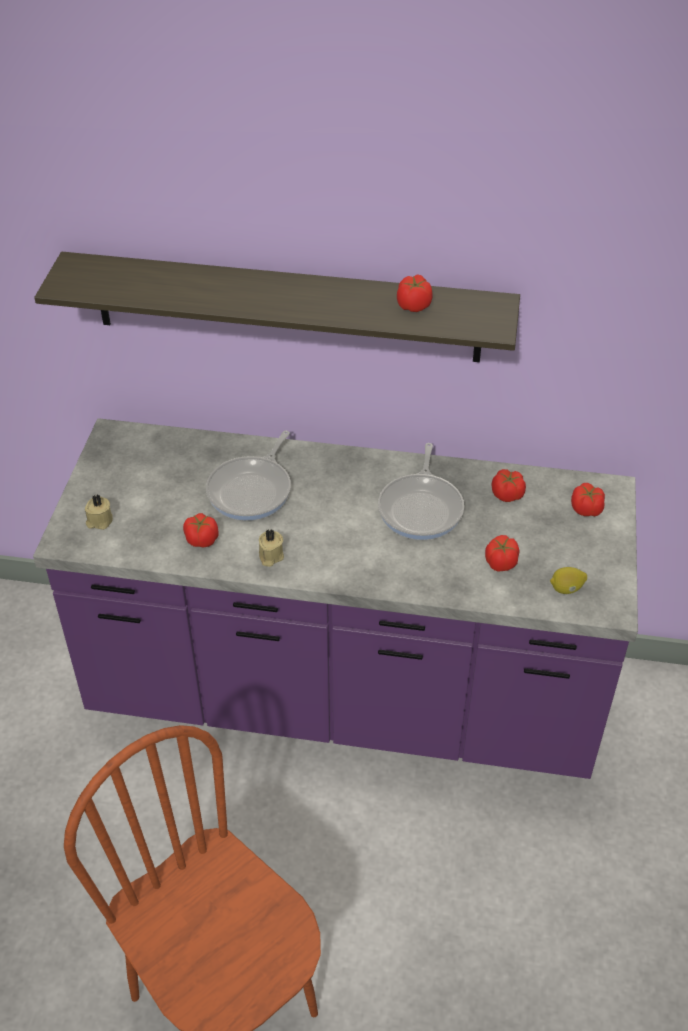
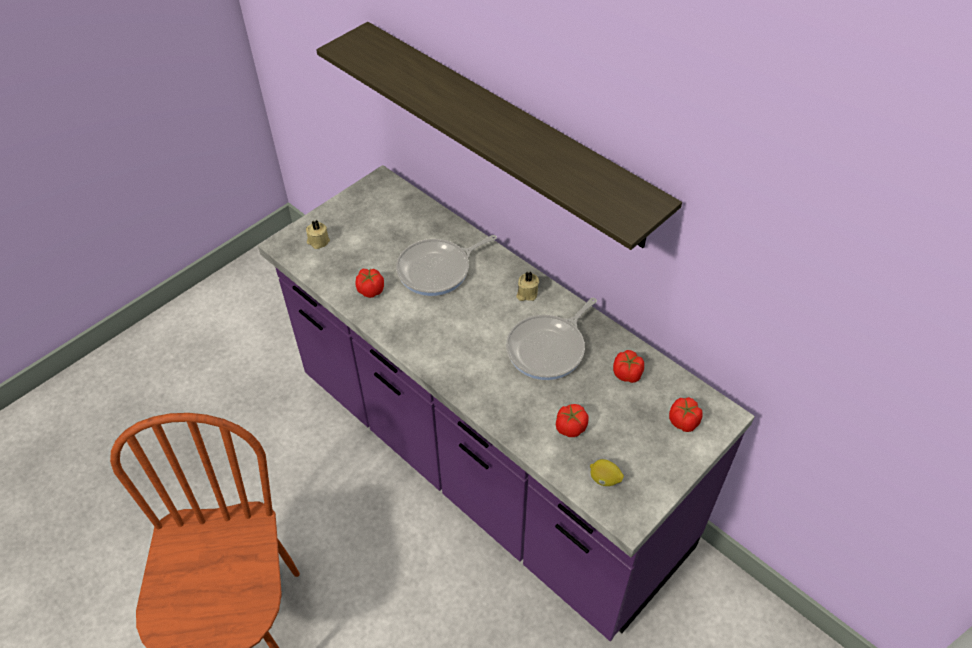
camera: 35 degrees right, 5 degrees up
(270, 556) = (405, 328): beige candle -> beige candle (526, 293)
(414, 305) = (580, 173): tomato -> none

